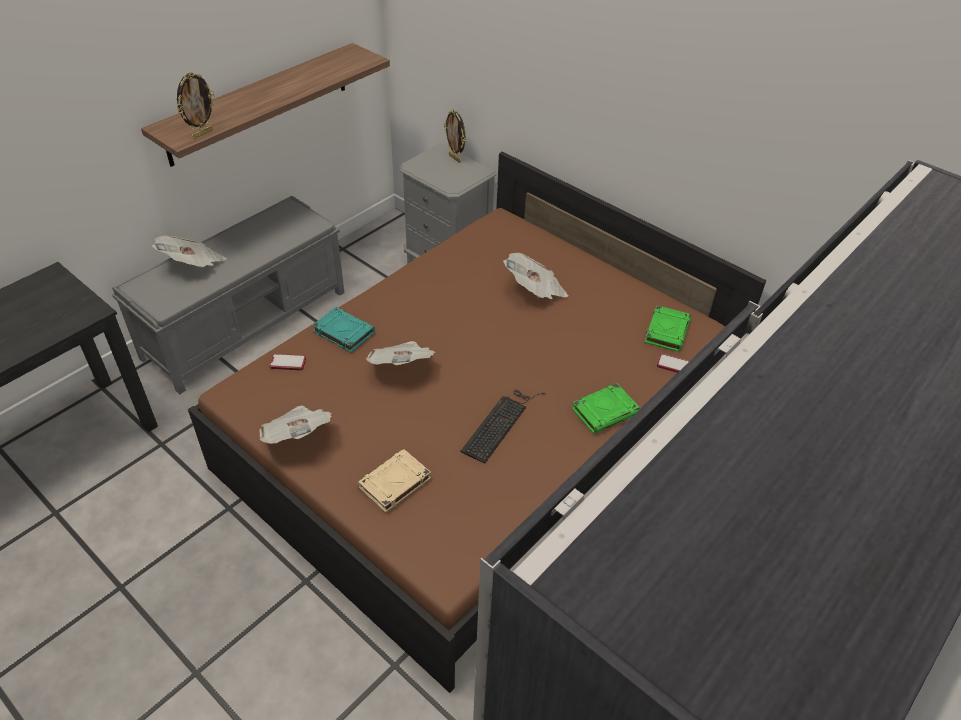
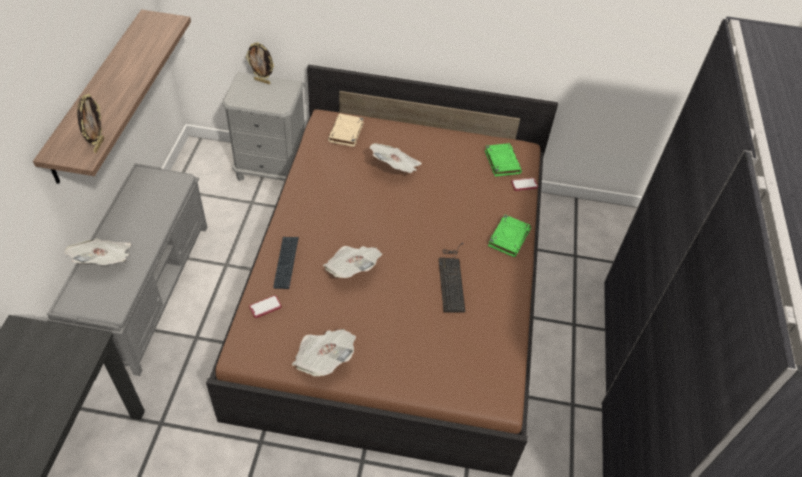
camera: 35 degrees left, 5 degrees up
(343, 332) = (286, 263): turquoise book -> keyboard
(394, 483) = (419, 357): beige book -> beige book (346, 133)

